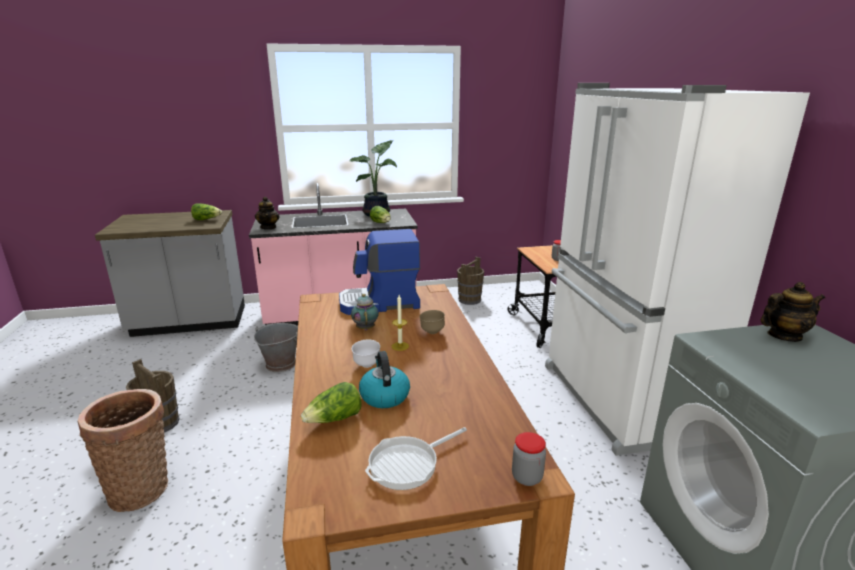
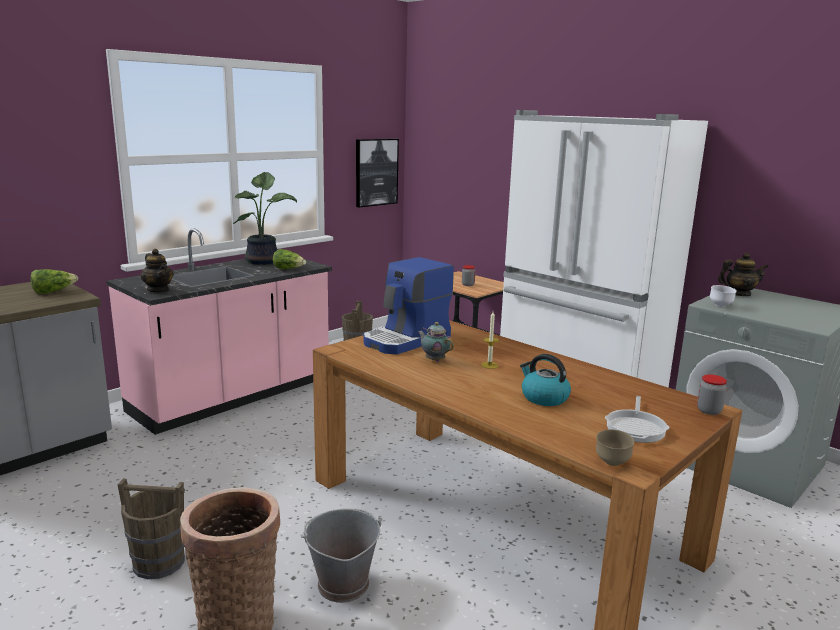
camera: 35 degrees left, 5 degrees down
(280, 364) = (228, 460): grey bucket -> grey bucket (342, 584)
(334, 419) = (539, 421): lettuce -> none
(366, 365) = (490, 384): white bowl -> white bowl (720, 306)
(432, 332) = (494, 350): brown bowl -> brown bowl (612, 463)
(517, 143) = (376, 172): none -> picture
(784, 336) = (739, 294): teapot -> teapot turned 45 degrees clockwise

